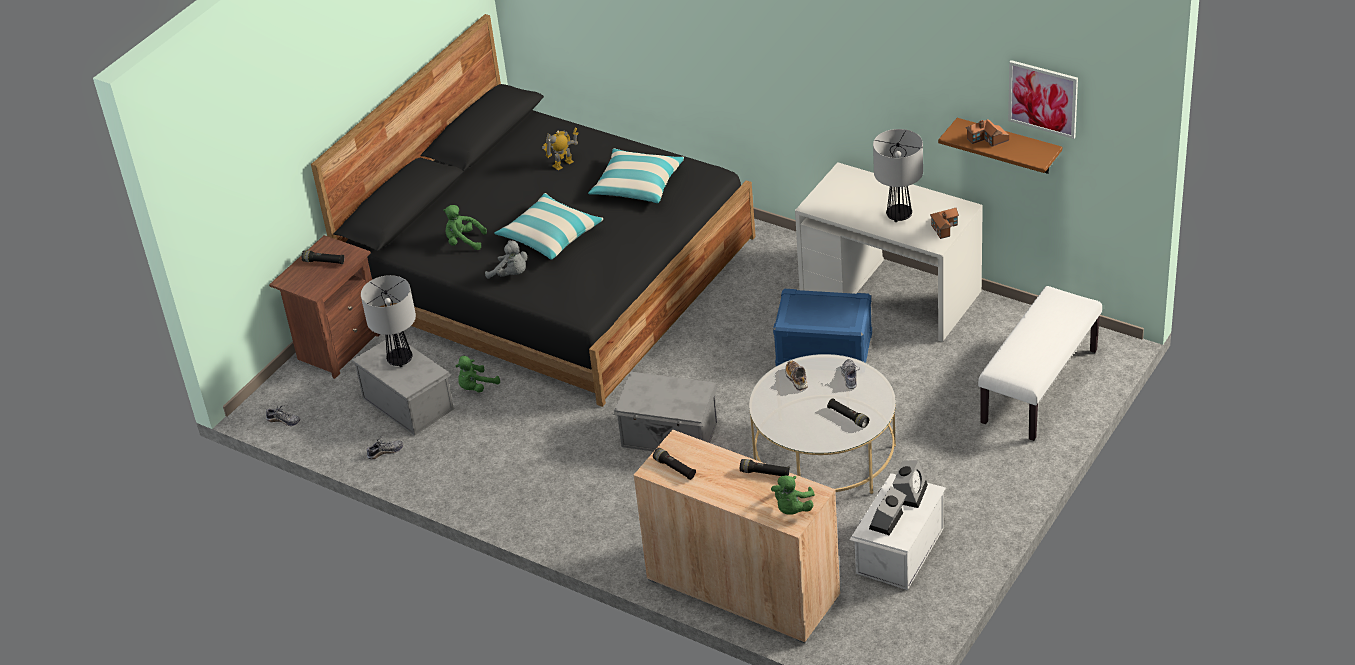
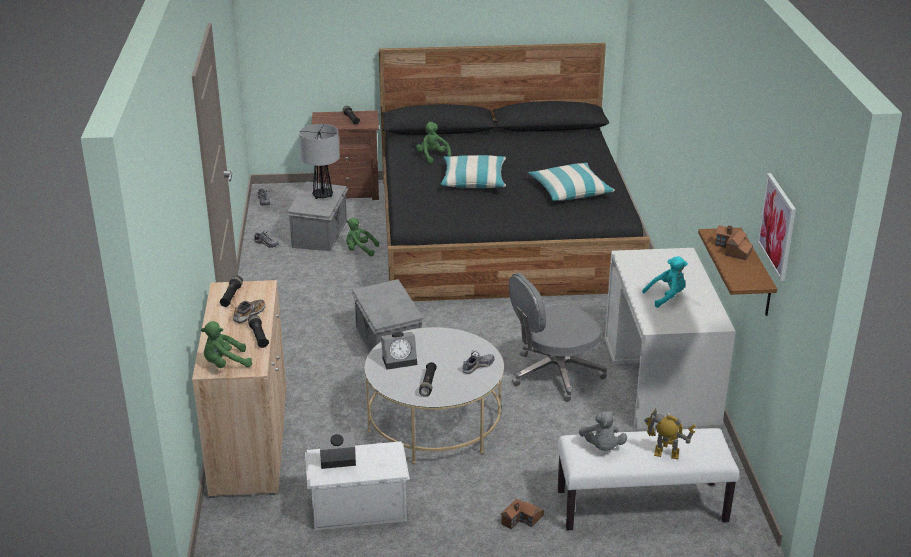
camera: 50 degrees right, 10 degrees down
(511, 274) = (418, 183): grey plush toy -> grey plush toy (602, 447)
(563, 164) = (556, 159): toy robot -> toy robot (666, 454)
(796, 379) = (448, 343): shoe -> shoe (249, 315)
(823, 351) = (554, 374): blue storage box -> grey office chair
(899, 215) = (666, 297): table lamp -> turquoise plush toy
(910, 492) = (383, 460): alarm clock -> alarm clock (400, 360)
(944, 226) = (681, 322): toy house -> toy house (522, 519)

